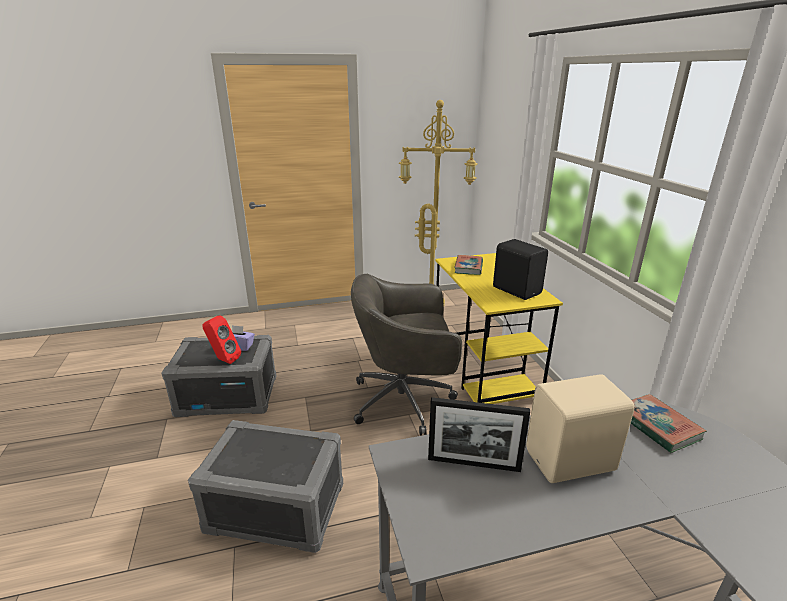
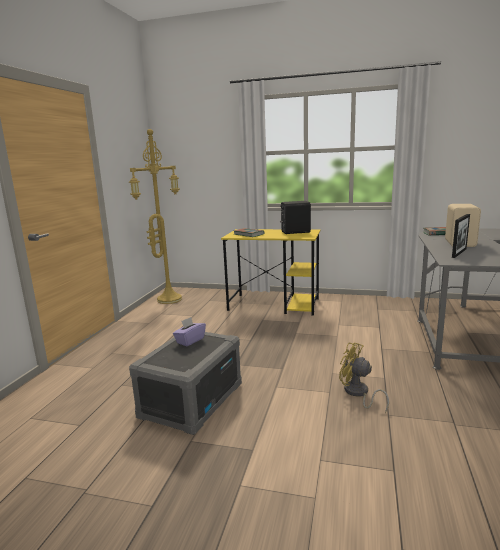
camera: 60 degrees left, 10 degrees down
(223, 360) = (206, 348): red speaker -> none
(275, 508) = (358, 393): grey storage box -> yellow fan
(405, 400) = (279, 331): grey office chair -> none

